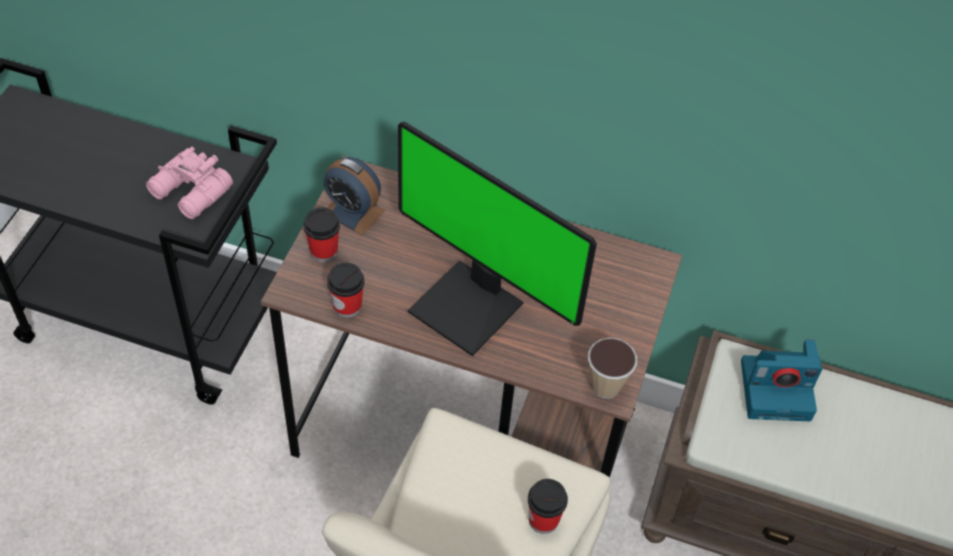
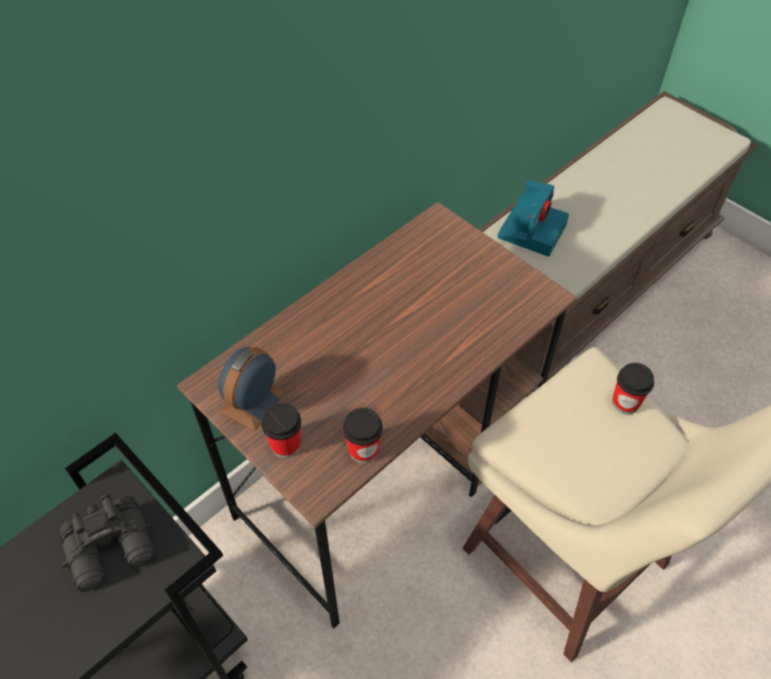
camera: 60 degrees left, 0 degrees up
(191, 193) = (113, 549): pink binoculars -> black binoculars
(353, 211) = (253, 402): alarm clock -> alarm clock turned 150 degrees clockwise
(470, 306) = (415, 355): monitor -> none
(605, 386) = (541, 299): cup -> none

